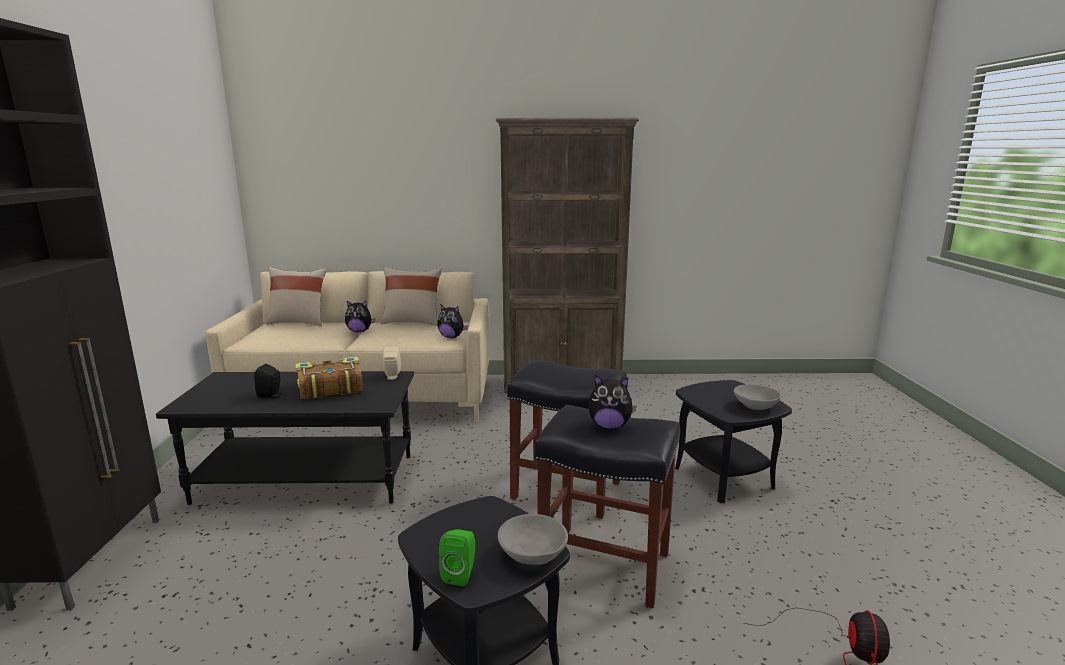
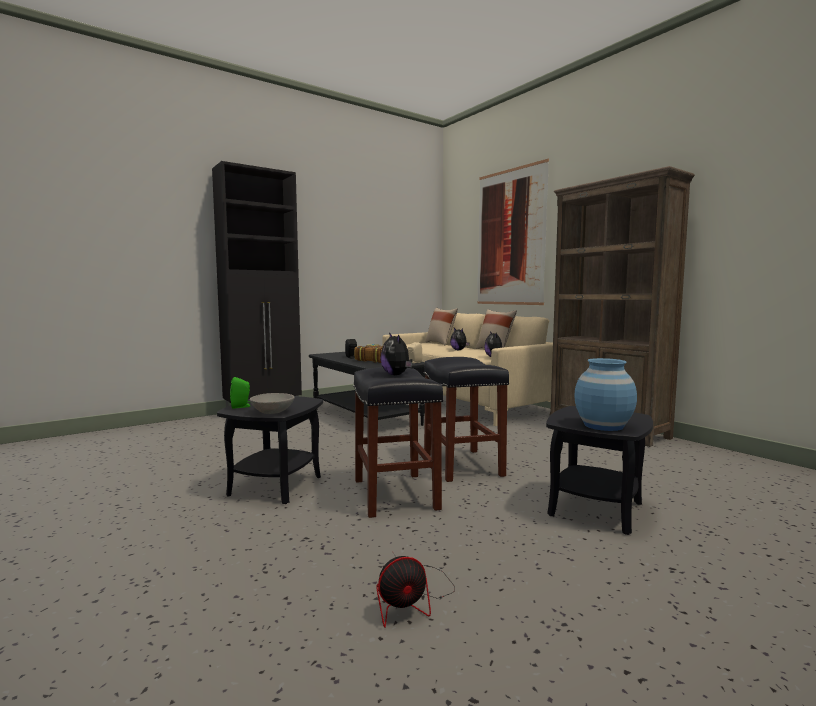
camera: 55 degrees right, 10 degrees down
(384, 161) = (510, 237): none -> picture
(755, 406) = (603, 425): grey bowl -> blue vase

